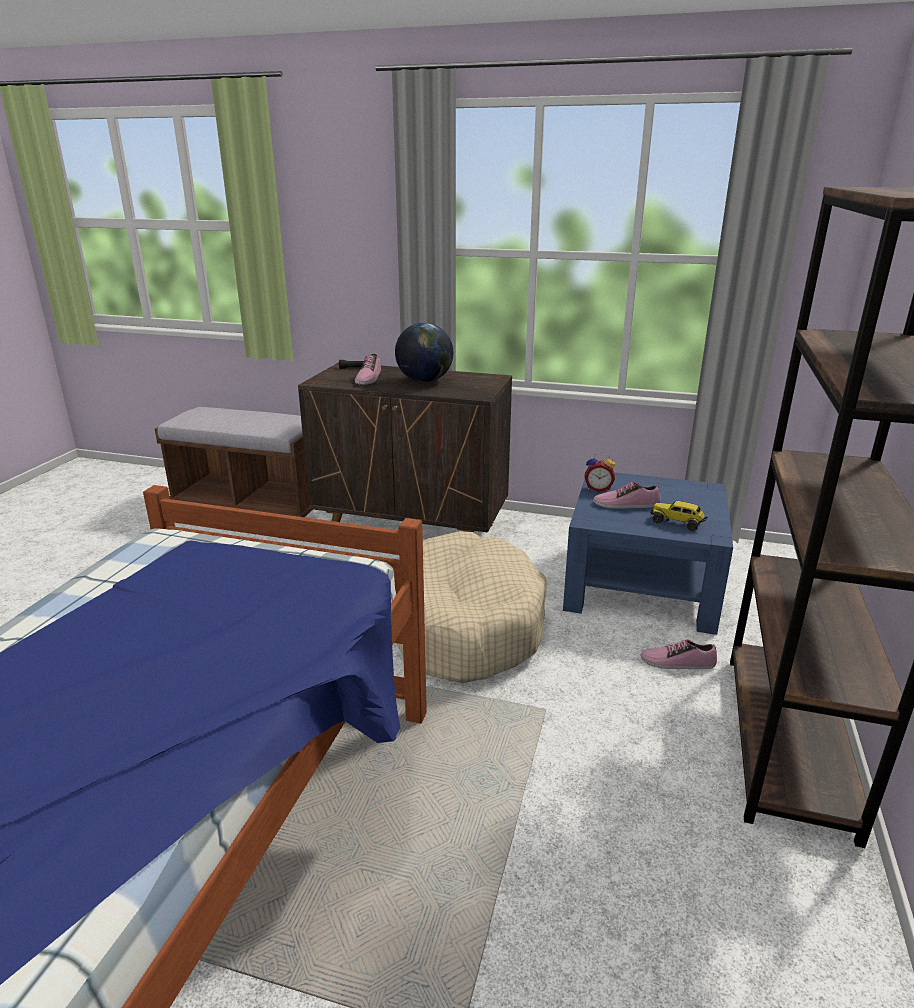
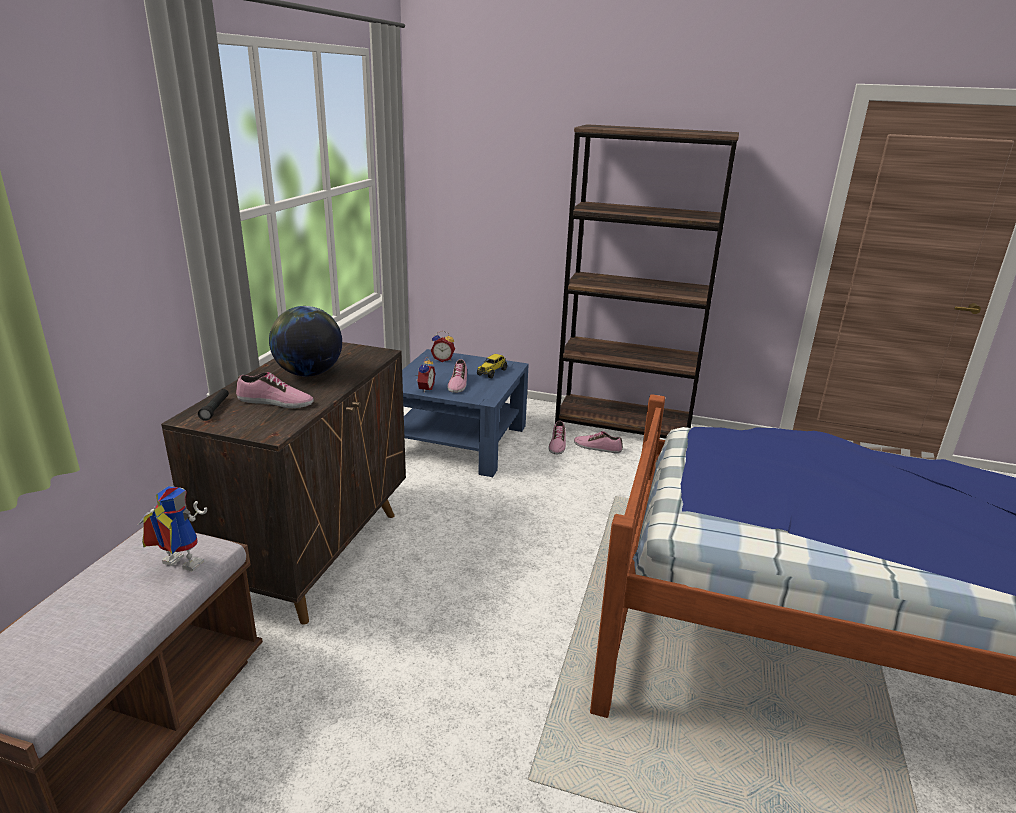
camera: 90 degrees left, 0 degrees up
(268, 427) = (176, 566): none -> toy robot
(464, 624) = (511, 525): beige dog bed -> none
(689, 703) = (597, 447): none -> shoe
(696, 494) = (443, 359): none -> alarm clock

